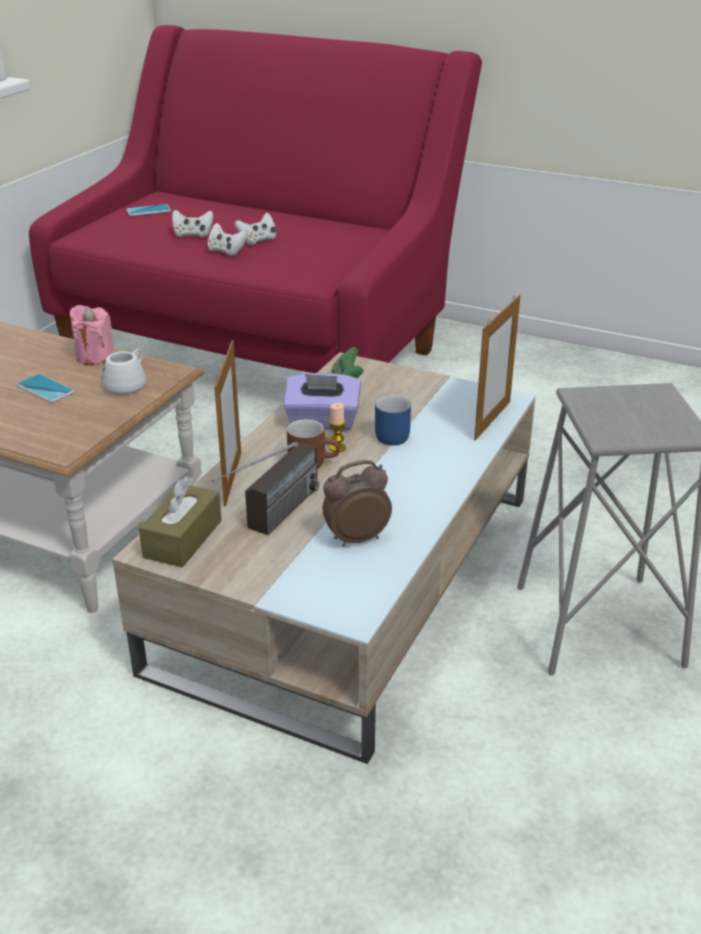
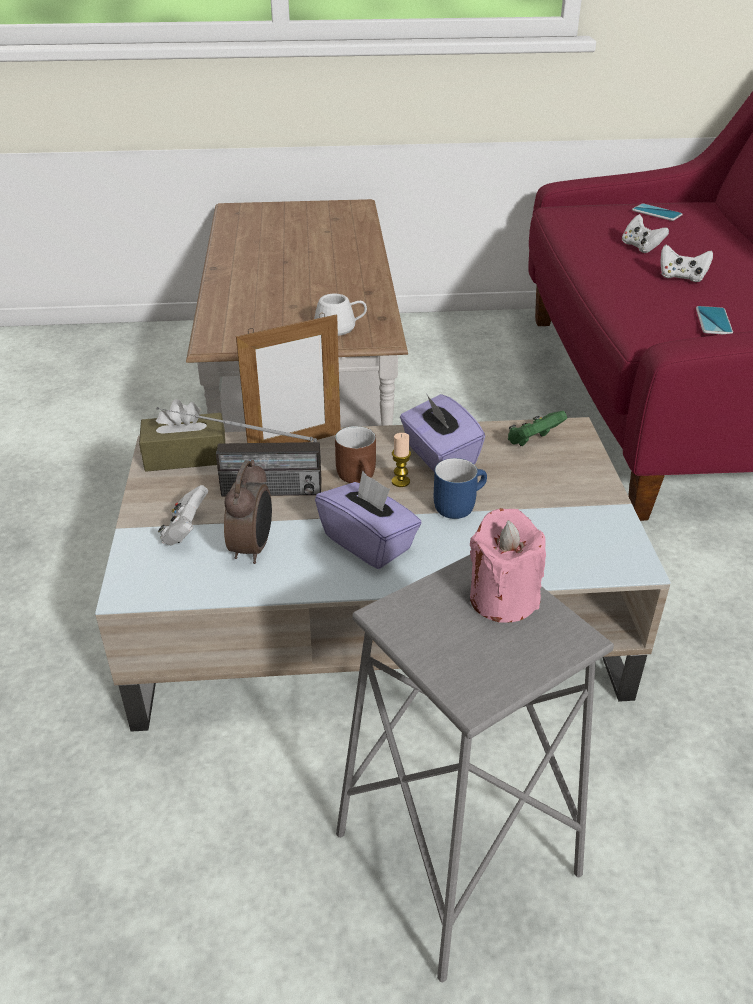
camera: 60 degrees right, 5 degrees up
(45, 389) = (296, 301): phone -> phone (713, 321)
(95, 356) = (369, 298): pink candle -> pink candle (503, 599)
(226, 252) = (632, 273): white game controller -> white game controller (185, 532)
(355, 538) = (253, 548): alarm clock -> alarm clock turned 60 degrees clockwise
(398, 484) = (368, 542): none -> purple tissue box
(492, 420) = (567, 566): picture frame -> none

